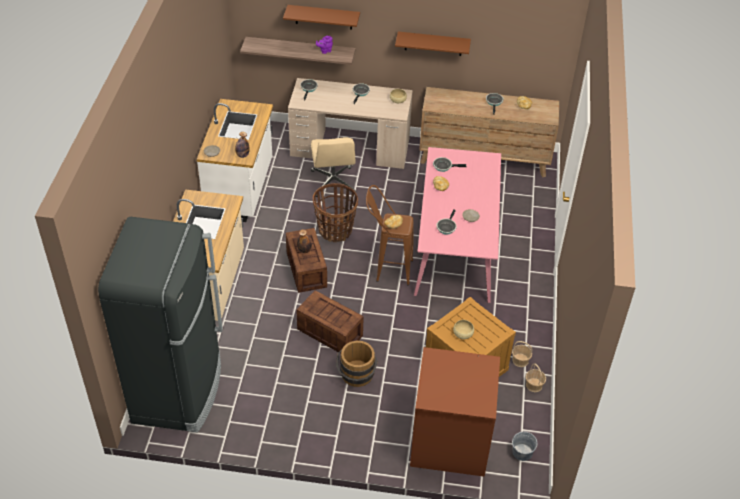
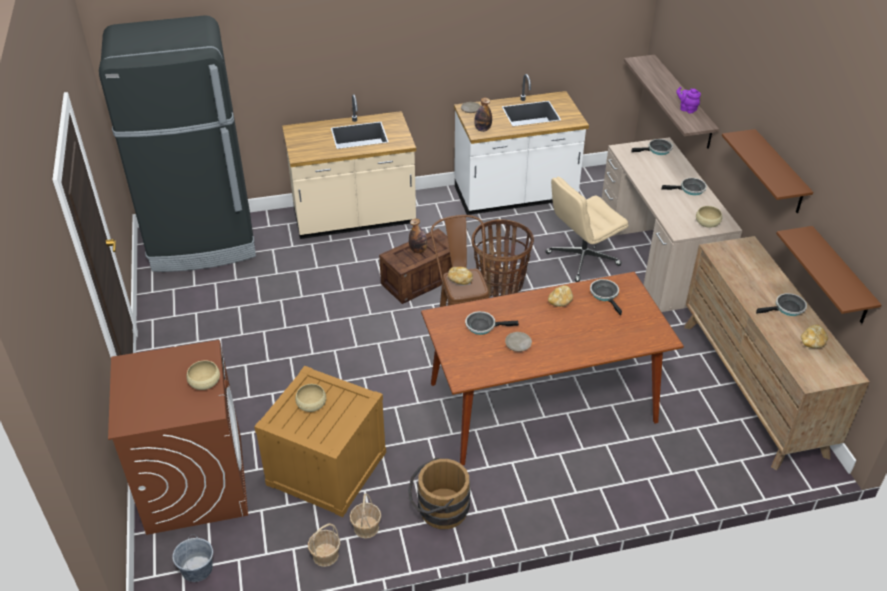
camera: 70 degrees right, 5 degrees down
(323, 17) = (707, 64): brown shelf -> brown shelf (840, 277)
(329, 332) = (331, 325): crate -> none
(356, 377) = (271, 367): brown bucket -> brown bucket (438, 510)
(455, 248) = (542, 402): pink dining table -> brown dining table
(462, 361) = (204, 382): none -> beige bowl

